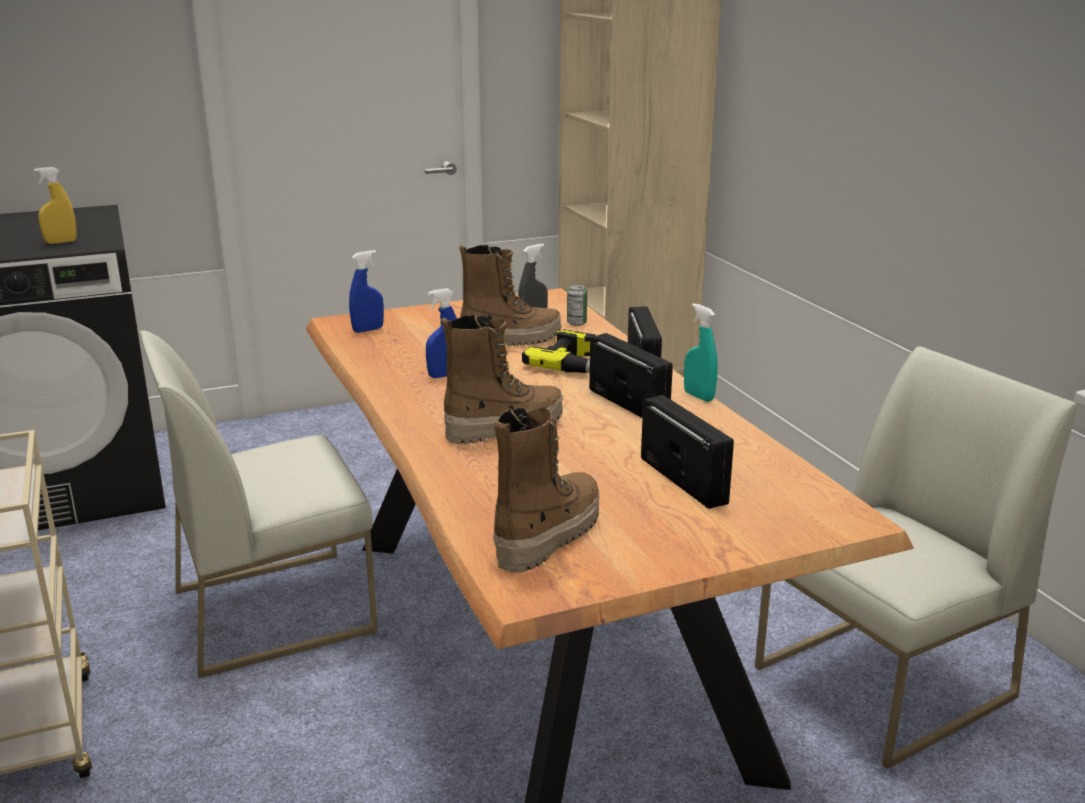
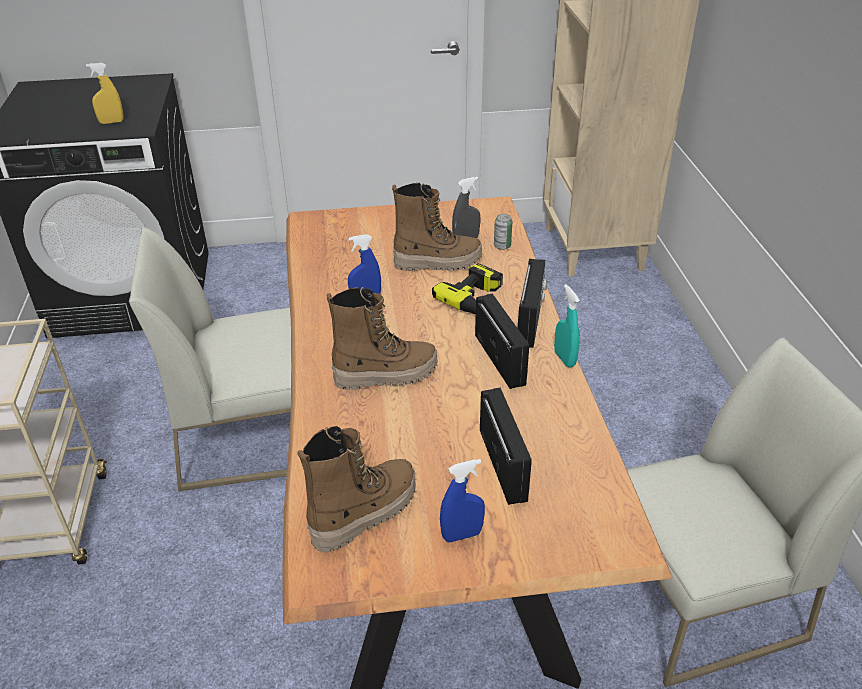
camera: 15 degrees right, 15 degrees up
(368, 330) = (328, 233): blue spray bottle -> blue spray bottle (462, 535)

